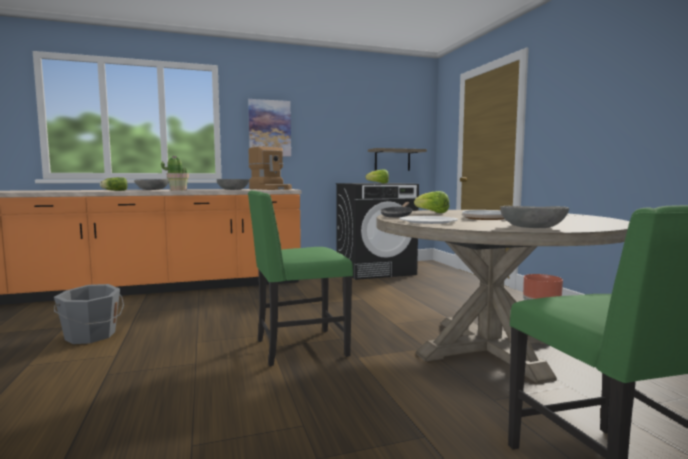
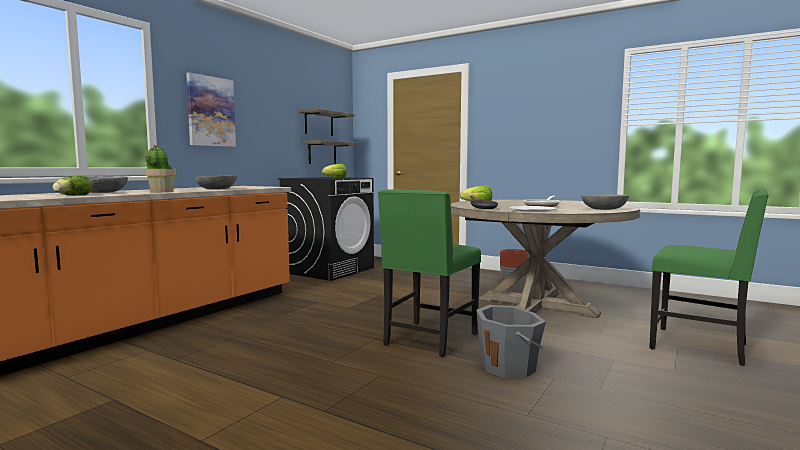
camera: 40 degrees left, 0 degrees up
(91, 336) = (191, 394): grey bucket -> grey bucket (509, 367)
(271, 189) = (244, 187): coffee machine -> none
(389, 132) = (319, 123): none -> shelf

